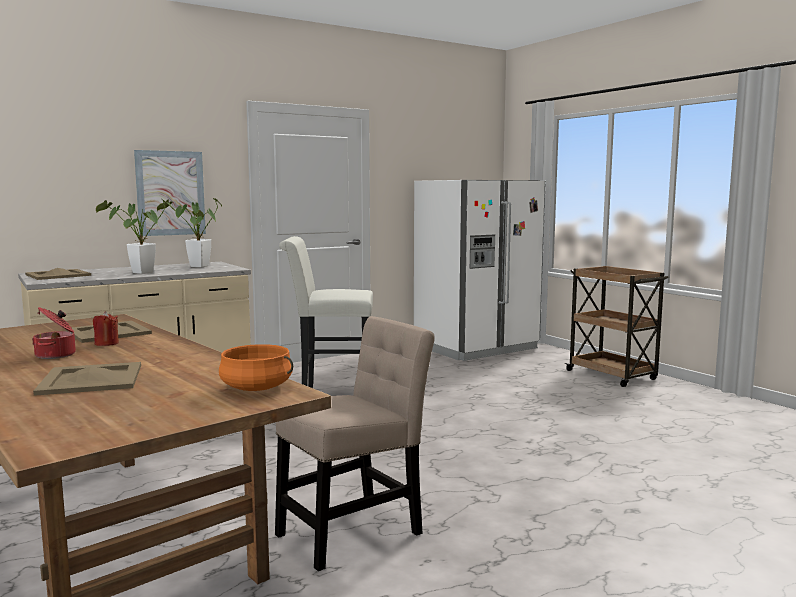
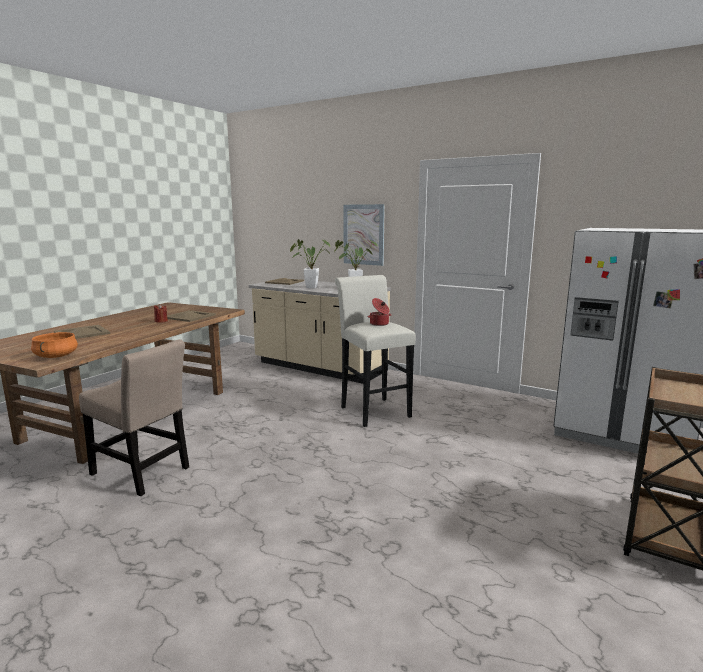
camera: 65 degrees right, 5 degrees up
(57, 355) = (133, 320): cooking pot -> cooking pot (379, 324)

